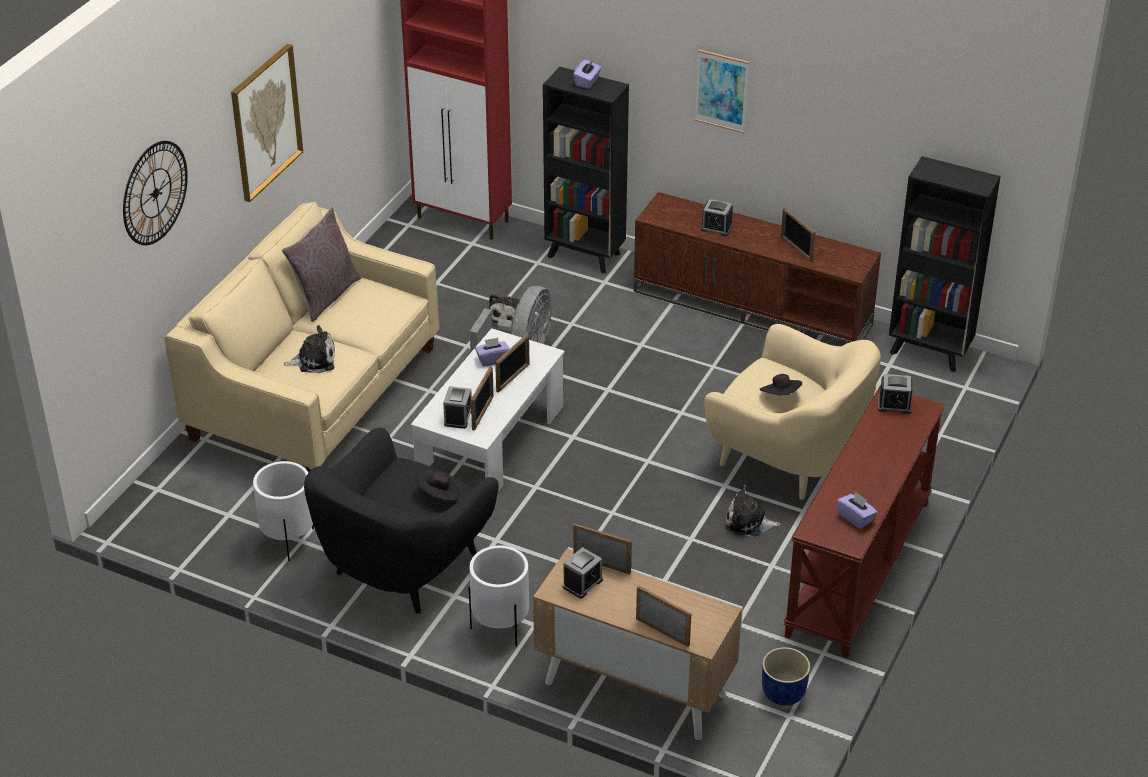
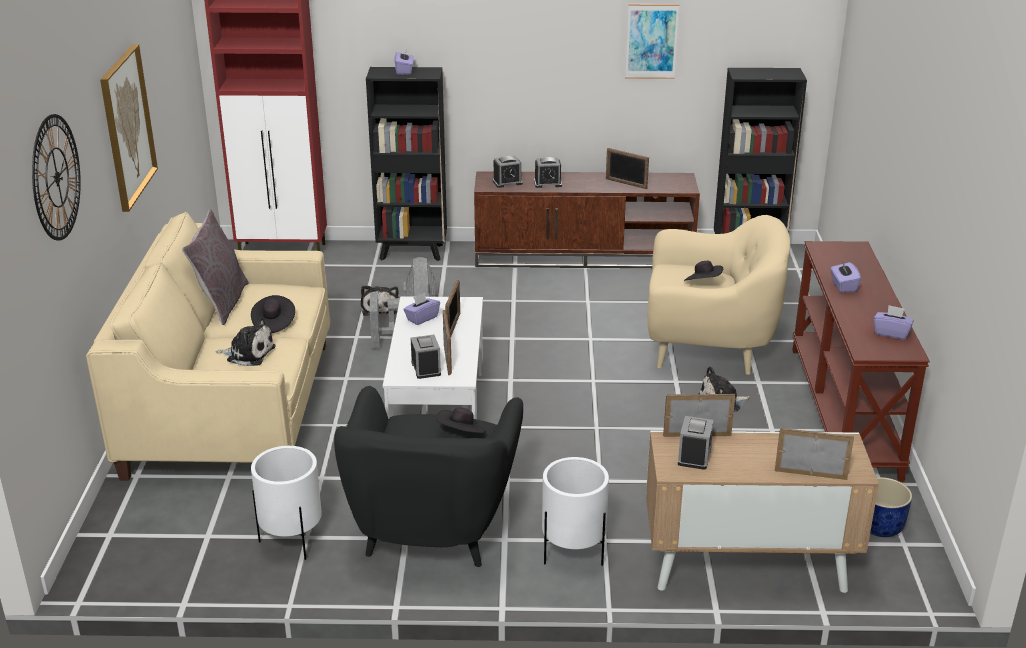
camera: 25 degrees left, 10 degrees down
(314, 360) = (248, 353): plush toy -> plush toy turned 45 degrees clockwise
(356, 331) = (273, 323): none -> black hat
(721, 91) = (532, 53): picture -> picture (651, 41)
(863, 451) = (843, 286): none -> purple tissue box
(894, 405) = (831, 250): alarm clock -> alarm clock (507, 182)

